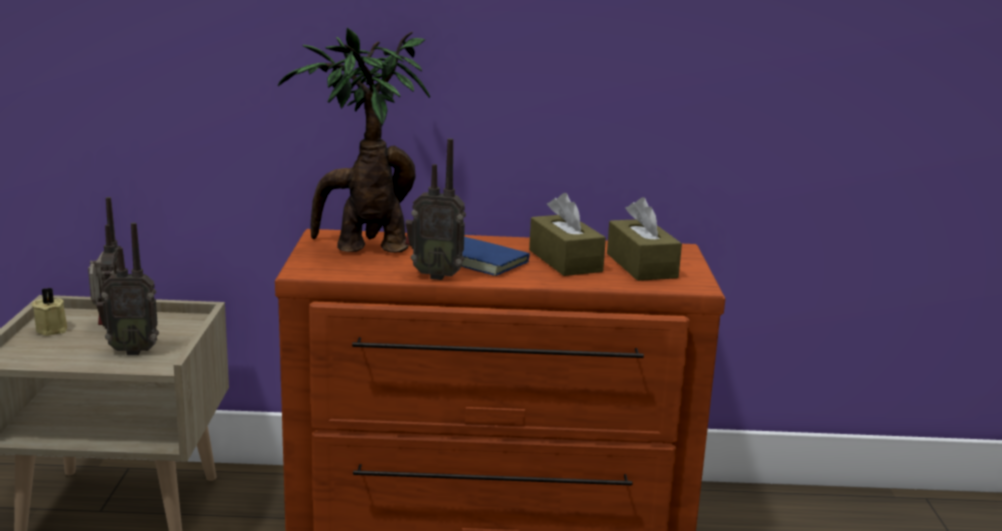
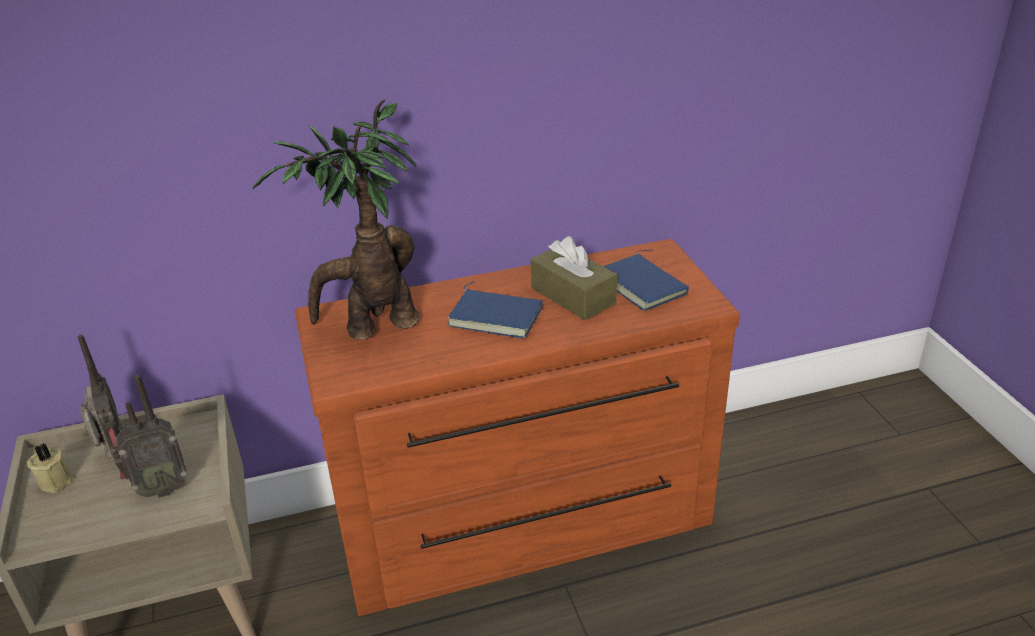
camera: 15 degrees left, 15 degrees up
(435, 275) = (467, 352): radio -> none
(641, 266) = (644, 285): brown tissue box -> blue book

